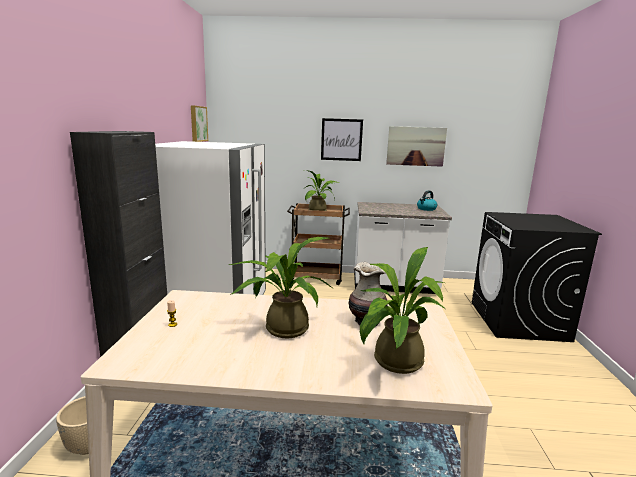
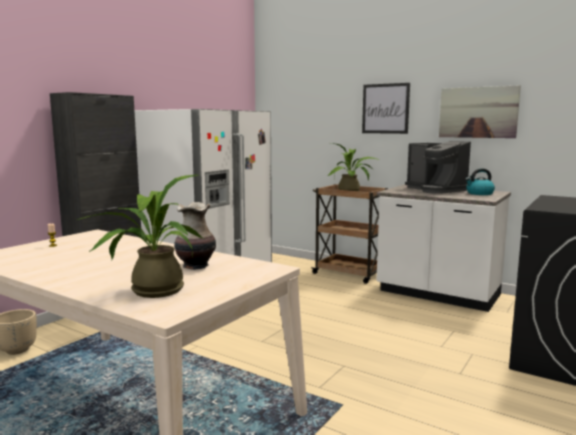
camera: 30 degrees right, 5 degrees down
(197, 123) = (236, 98): picture -> none
(282, 328) = (119, 258): potted plant -> none
(392, 207) = (436, 190): none -> coffee machine

